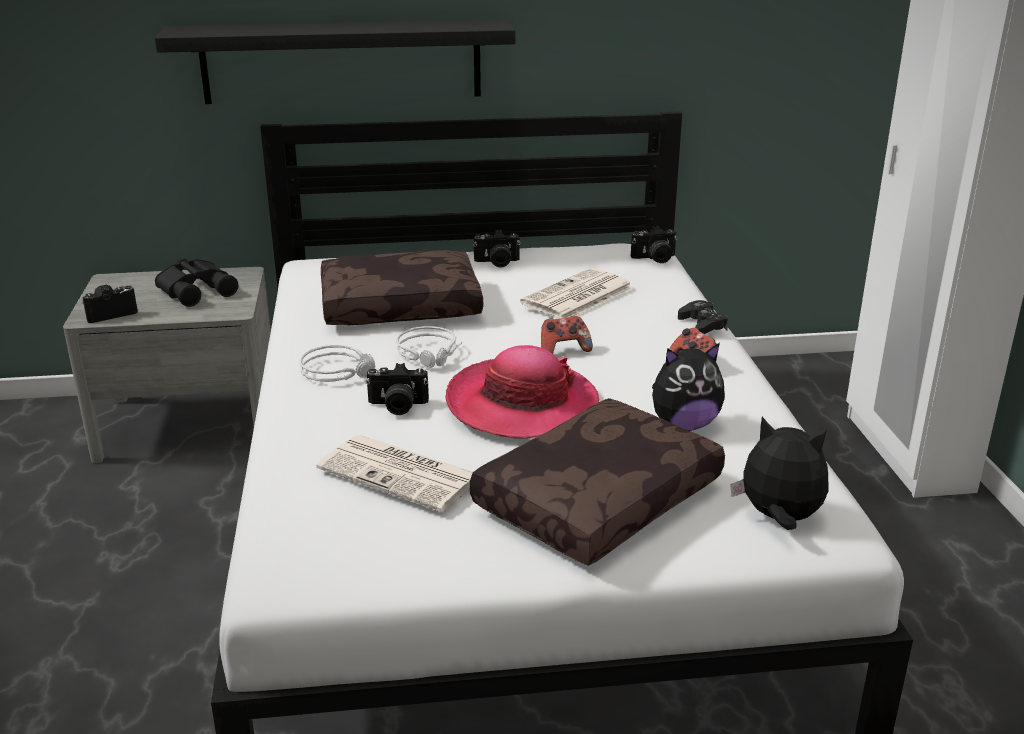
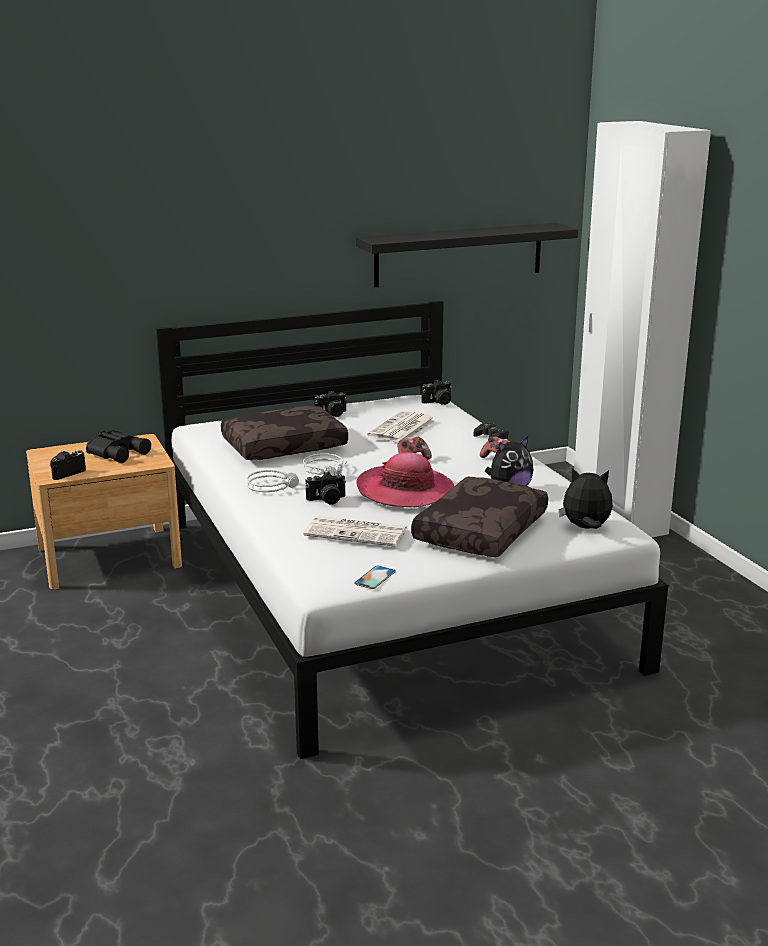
camera: 15 degrees left, 5 degrees down
(189, 423) = (109, 557): grey nightstand -> brown nightstand
(342, 61) = (211, 279): black shelf -> black shelf (459, 254)
(374, 572) = (375, 577): none -> phone

